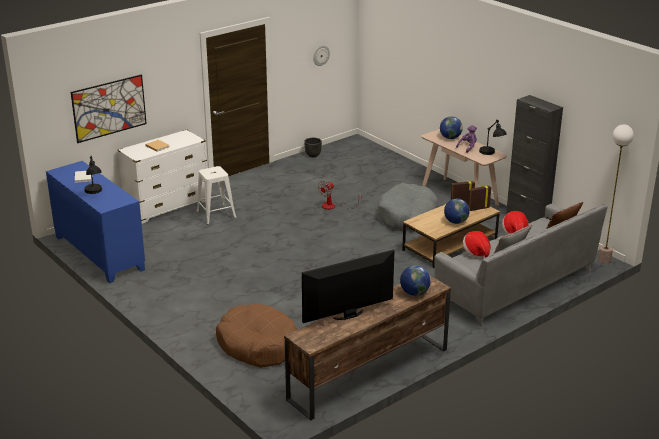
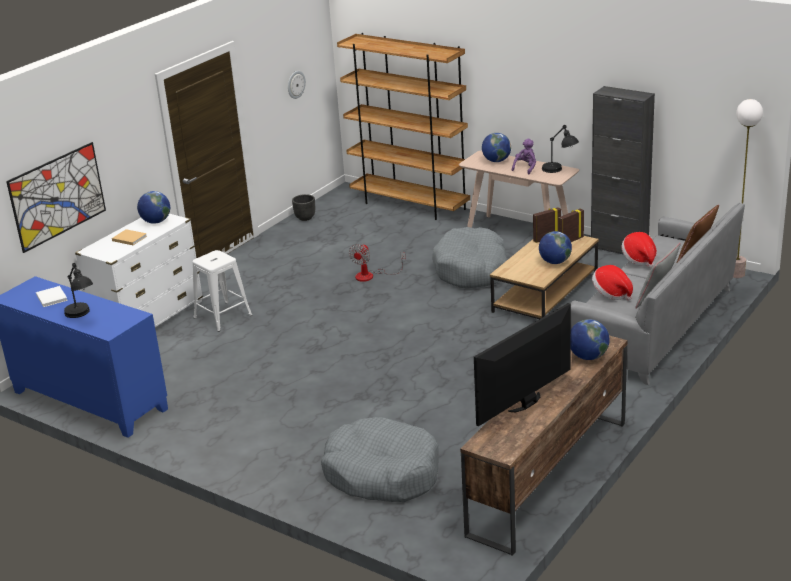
camera: 15 degrees left, 0 degrees up
(181, 138) = (156, 222): none -> globe
(258, 345) = (382, 473): brown dog bed -> grey dog bed
(393, 160) = (410, 205): none -> brown bookcase

